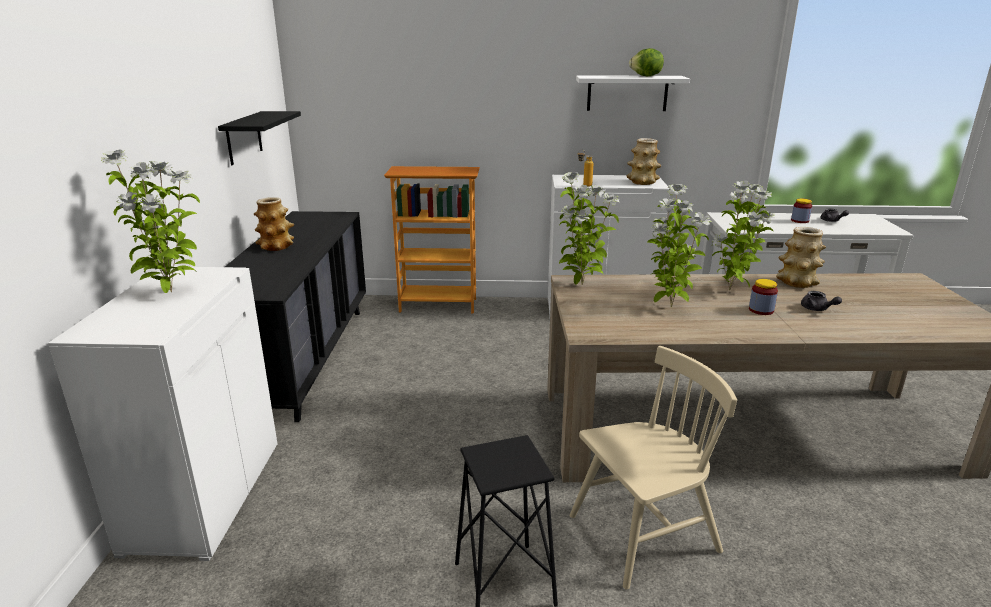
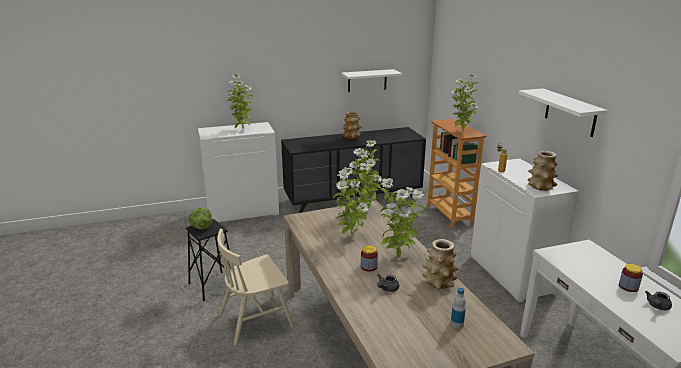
camera: 70 degrees right, 0 degrees up
(244, 137) = (367, 80): black shelf -> white shelf
(451, 171) = (461, 131): none -> potted plant
(643, 534) = (256, 320): beige chair -> beige chair turned 105 degrees clockwise
(646, 76) = (570, 102): lettuce -> lettuce (202, 227)
(885, 291) = (457, 324): none -> bottle

